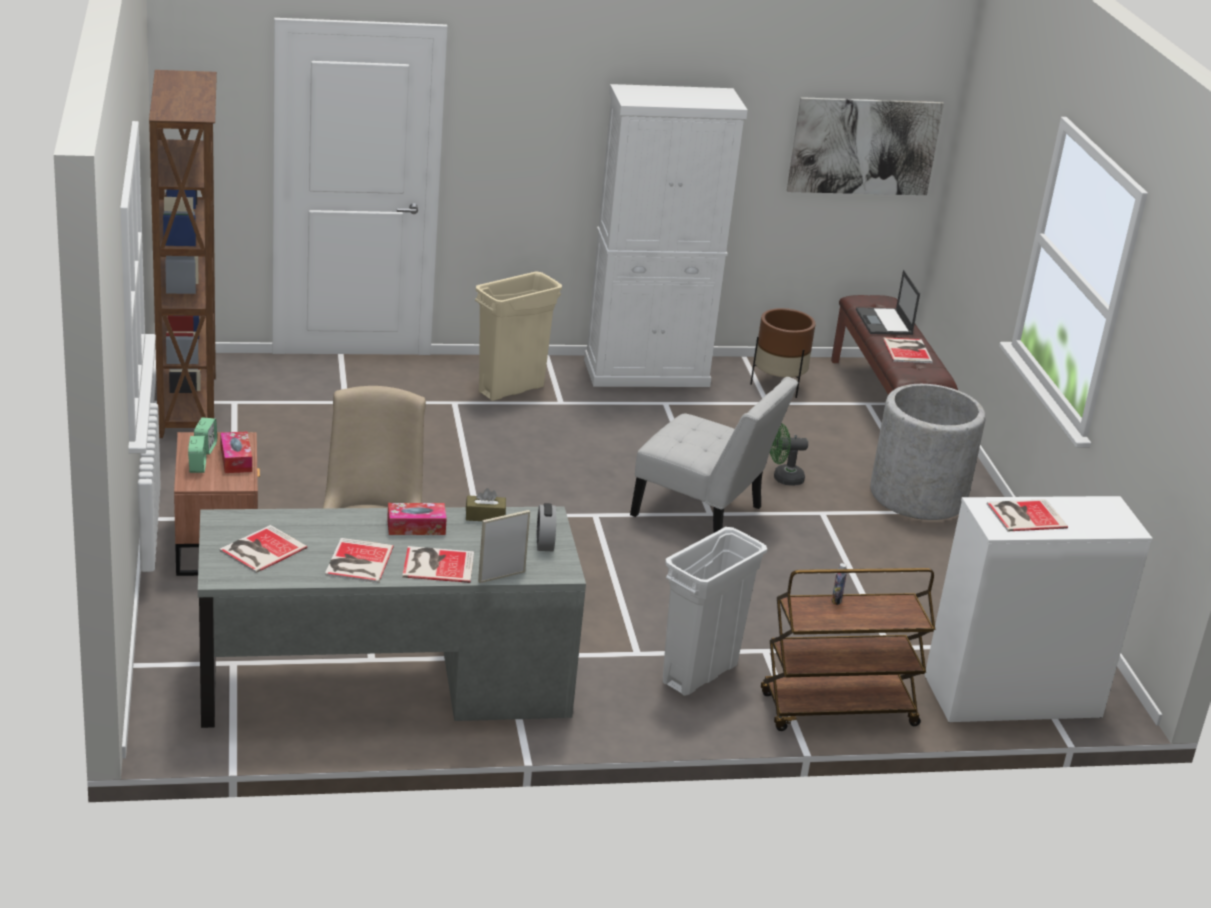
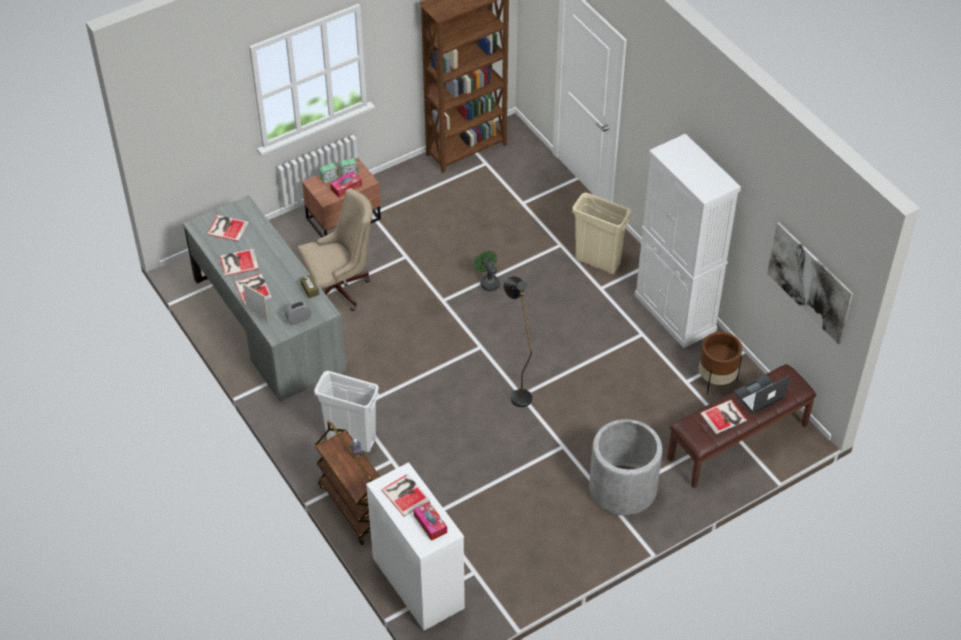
camera: 70 degrees right, 20 degrees up
(416, 527) = (282, 269): tissue box -> tissue box (430, 524)
(703, 514) = (517, 392): white chair -> black floor lamp
(783, 478) = (591, 416): green fan -> green fan (488, 282)

